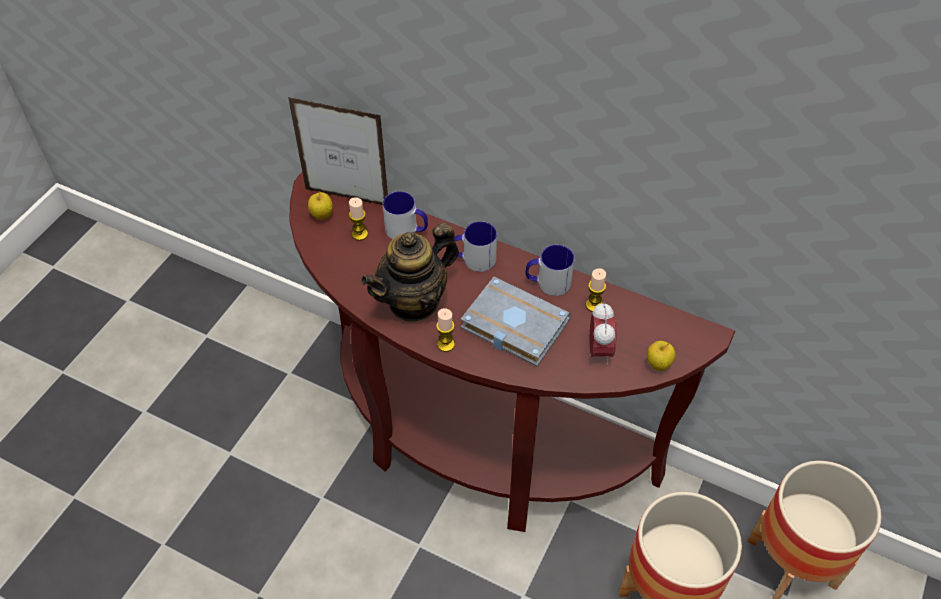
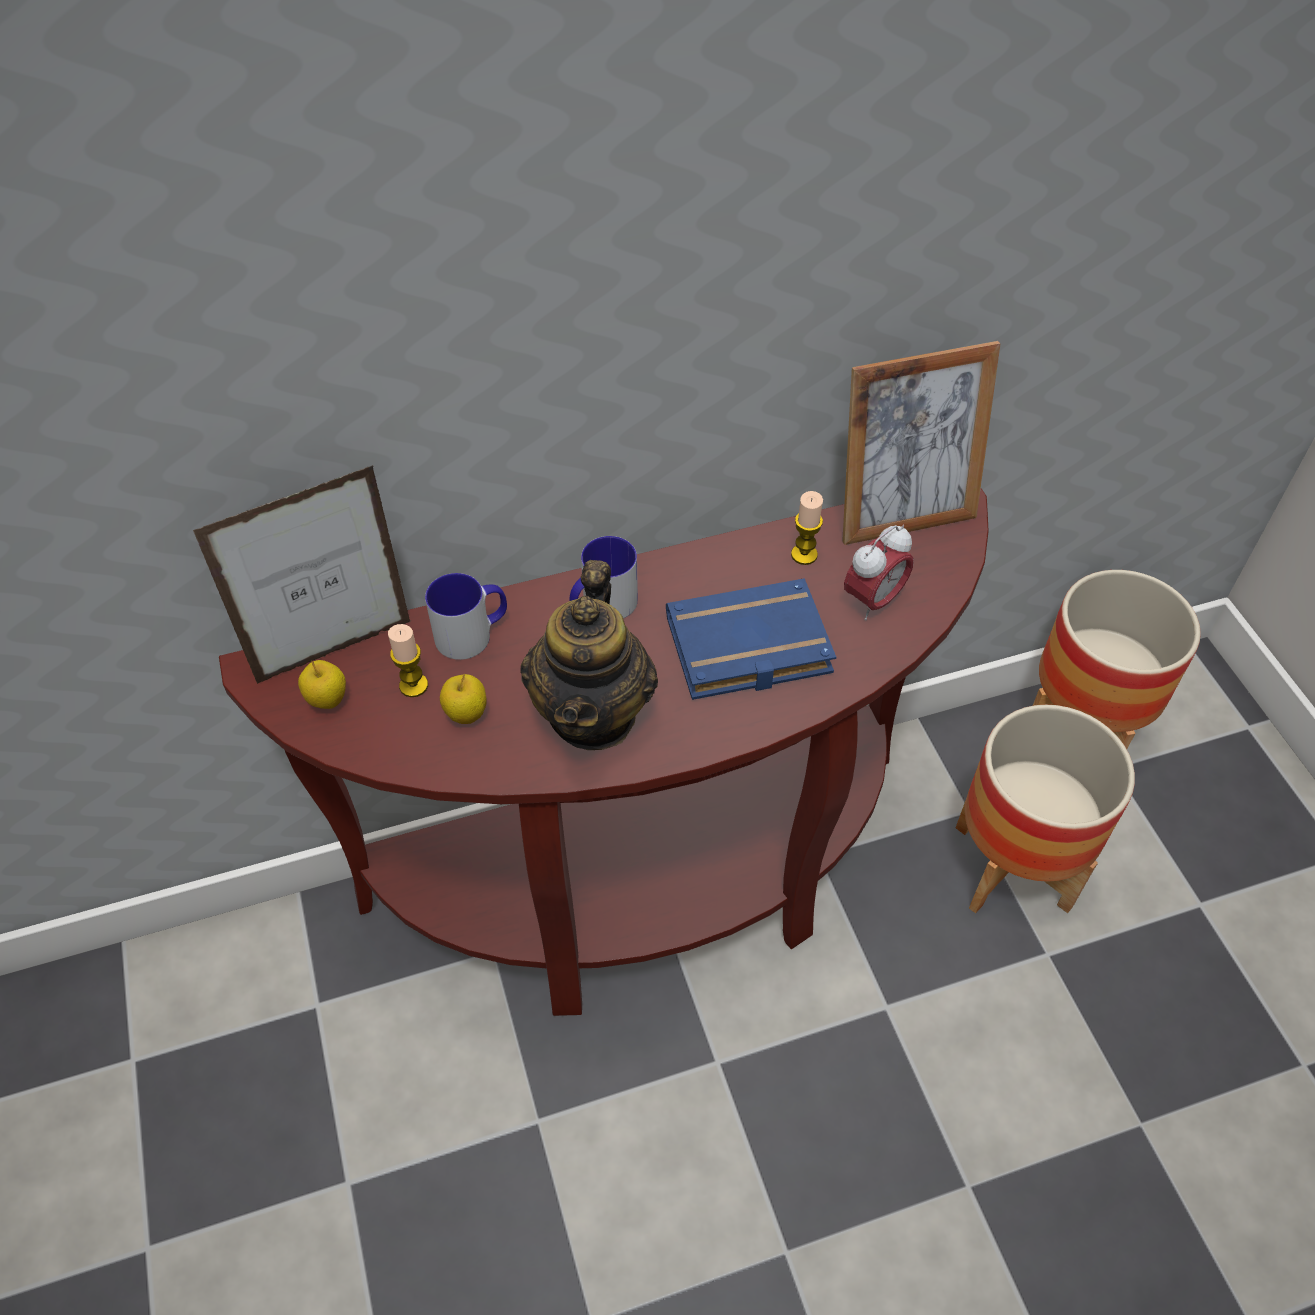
camera: 45 degrees left, 0 degrees up
(446, 344) = (698, 734): candle -> none
(511, 326) = (746, 650): grey book -> blue book
(547, 283) = (723, 568): mug -> none
(599, 351) = (873, 601): alarm clock -> alarm clock turned 90 degrees clockwise
(658, 365) = (948, 568): apple -> apple (466, 715)
(667, 324) = (902, 517): none -> picture frame

